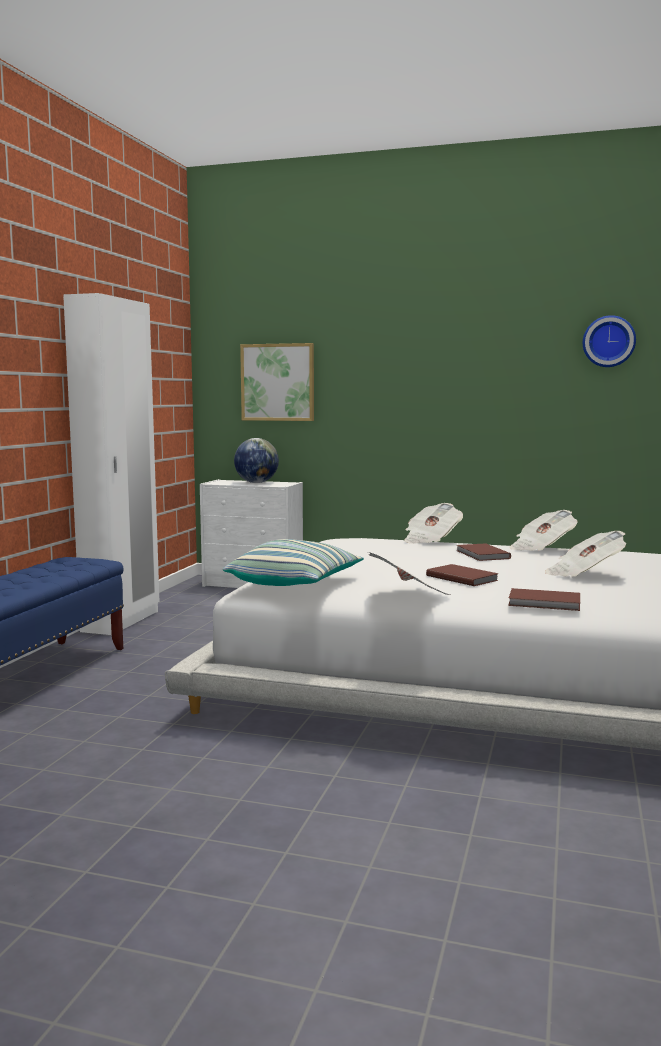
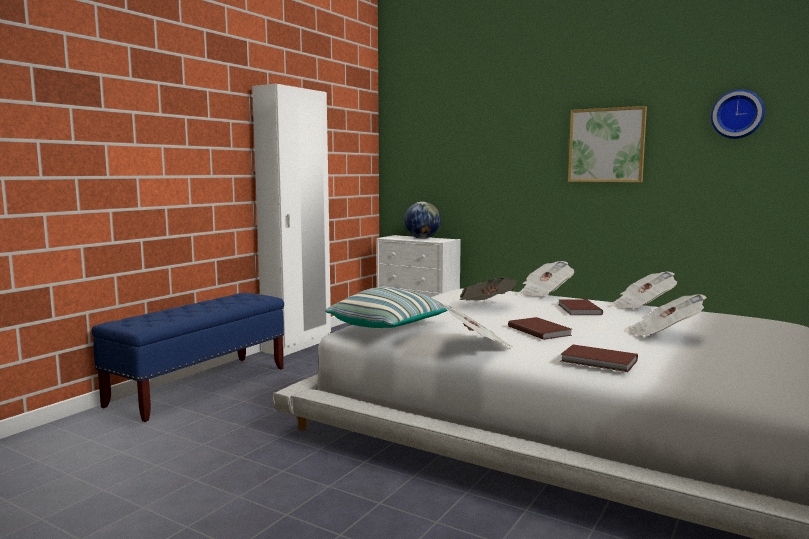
camera: 15 degrees right, 0 degrees up
(278, 382) = (443, 155): picture -> picture (606, 145)
(382, 556) = (486, 305): none -> newspaper

